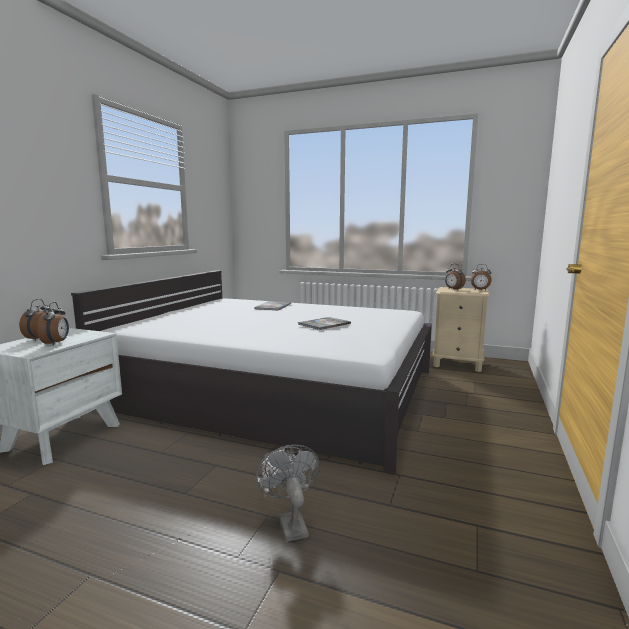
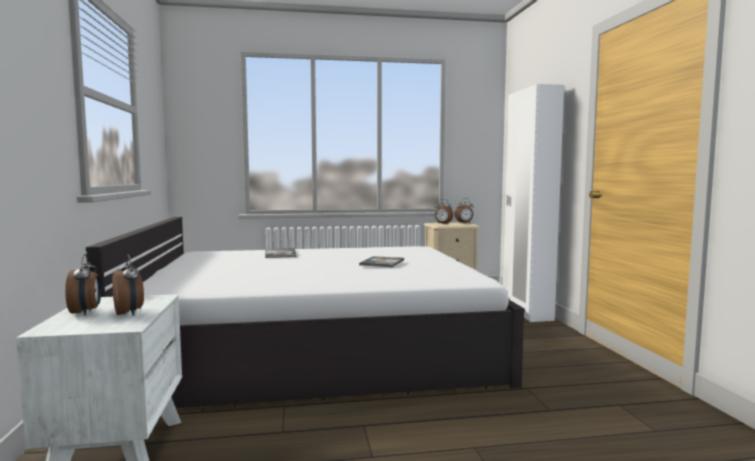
camera: 30 degrees left, 5 degrees down
(290, 523) = (500, 446): grey fan -> none
(520, 394) = (526, 312): none -> white wardrobe

